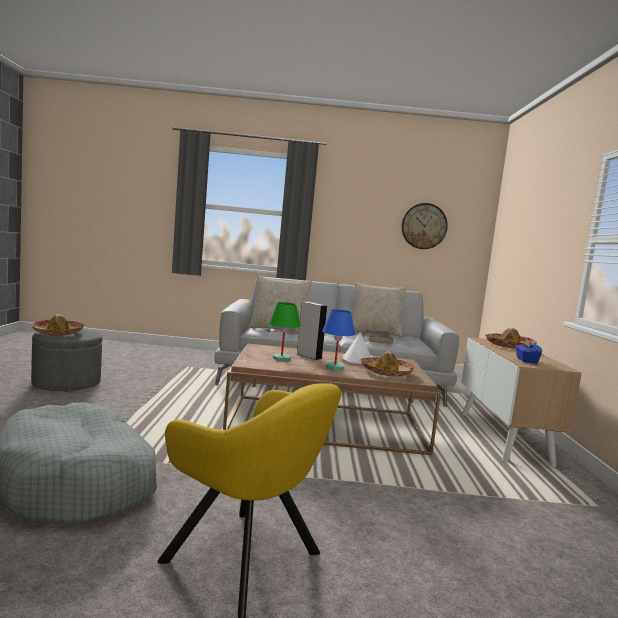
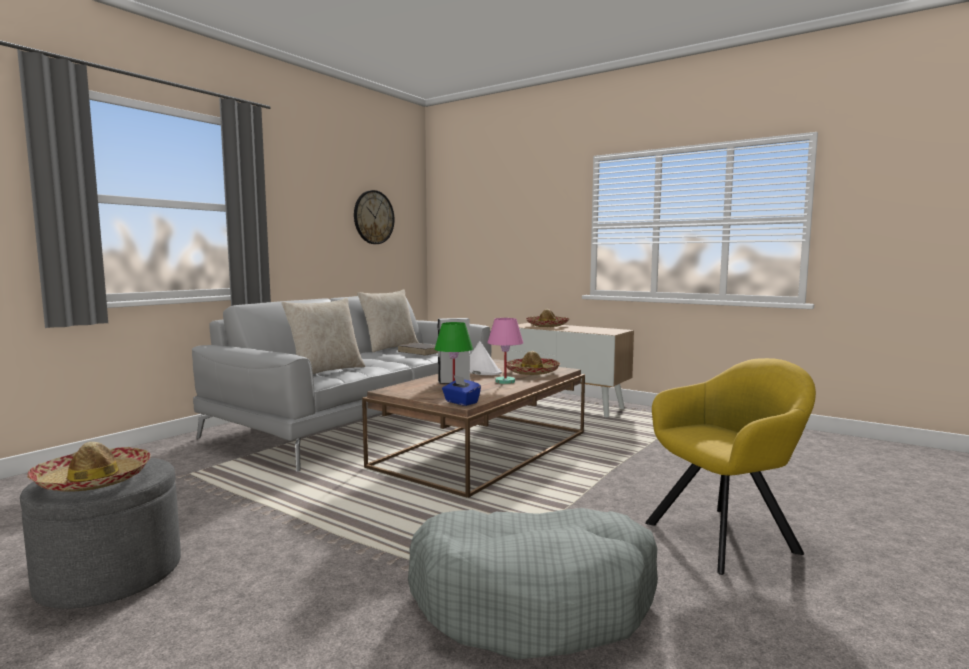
camera: 55 degrees left, 0 degrees up
(334, 367) = (504, 381): blue table lamp -> pink table lamp
(526, 360) = (597, 331): blue tissue box -> blue tissue box (461, 402)

